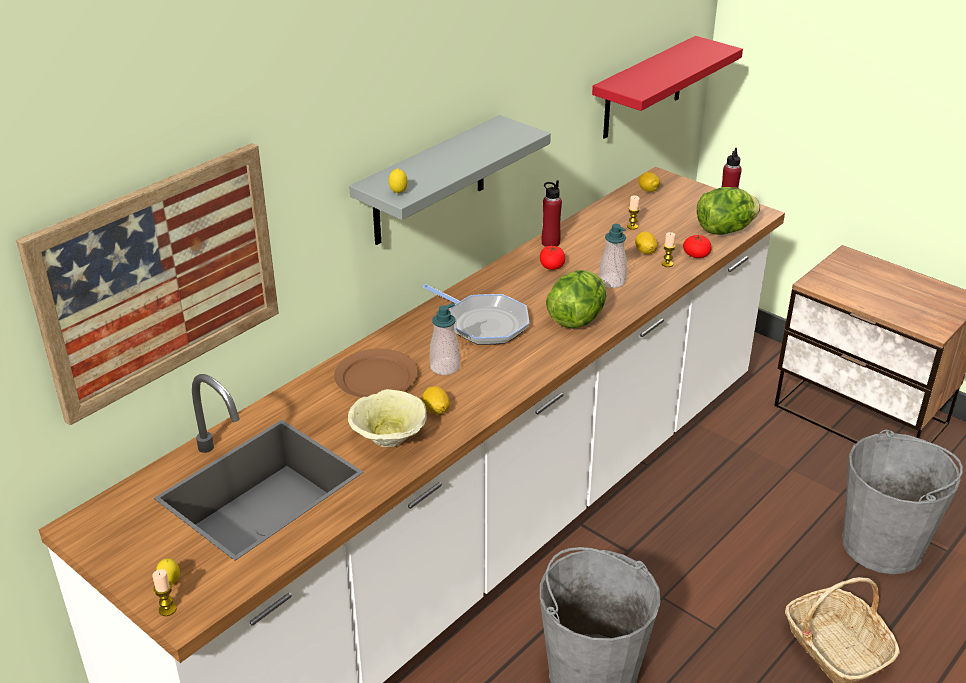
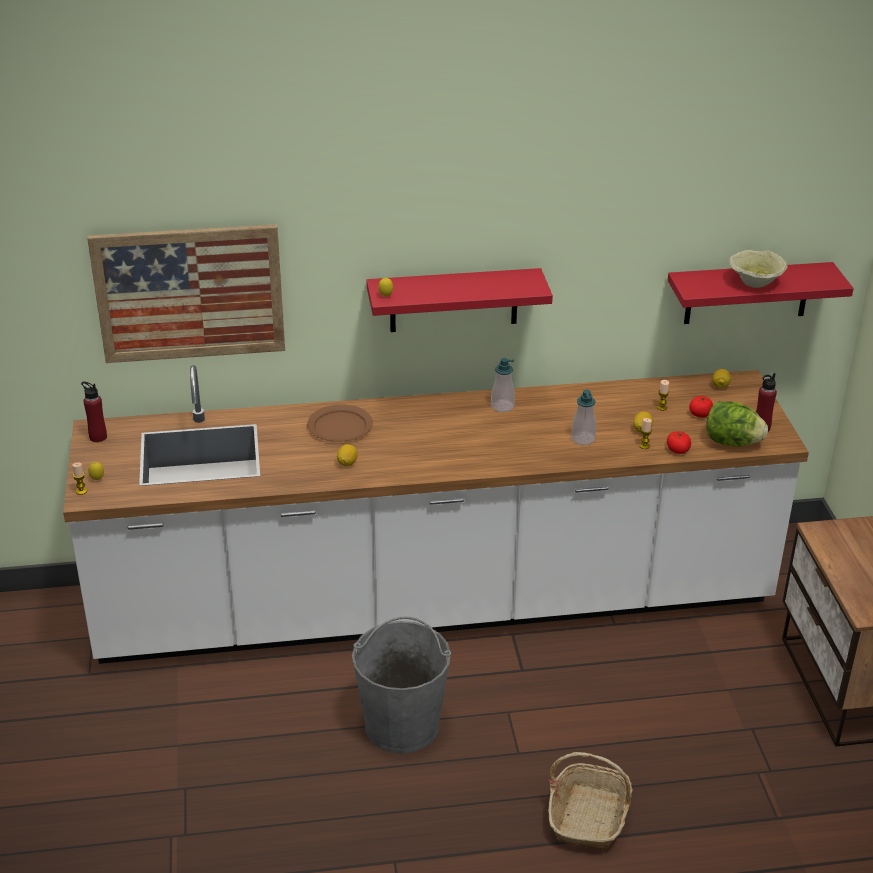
camera: 40 degrees right, 0 degrees up
(387, 438) = (297, 464): beige bowl -> beige bowl (753, 282)
(429, 182) = (453, 300): grey shelf -> red shelf
(444, 367) = (388, 440): soap dispenser -> soap dispenser (502, 406)
(484, 323) = (452, 425): frying pan -> none
(550, 243) = (580, 392): red bottle -> red bottle (98, 437)
(552, 266) = (556, 409): tomato -> tomato (700, 414)
(576, 319) = (518, 452): lettuce -> none
(883, 545) = (727, 781): grey bucket -> none

